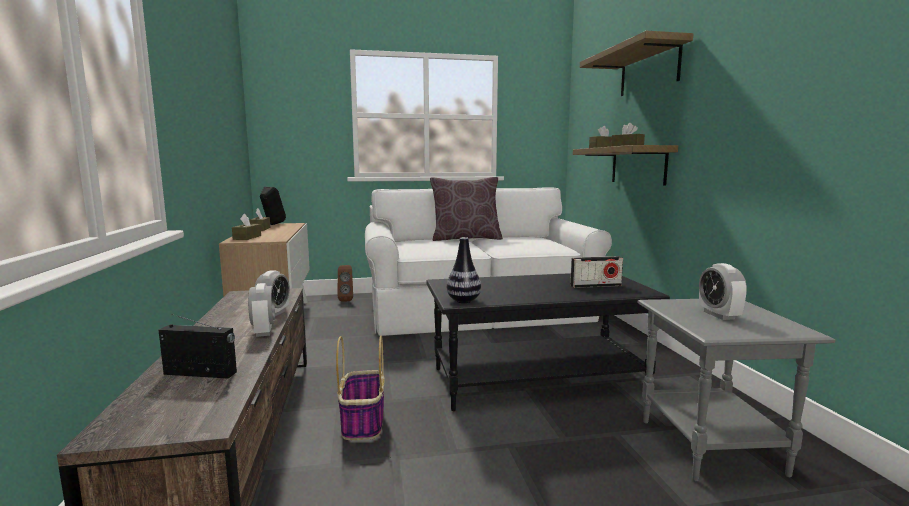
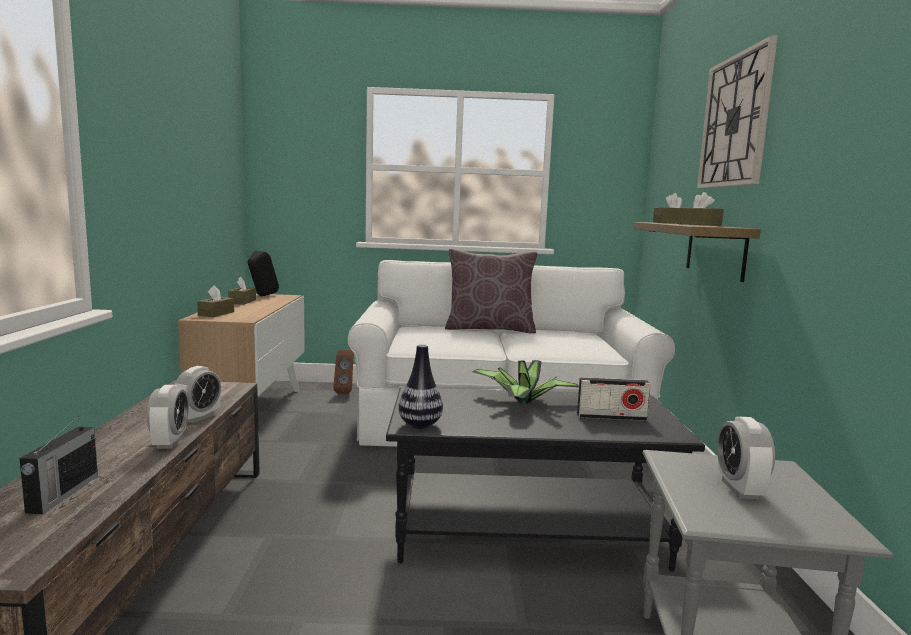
camera: 10 degrees right, 0 degrees up
(201, 373) = (62, 494): radio -> radio turned 75 degrees clockwise
(363, 421) = (285, 562): basket -> none
(527, 282) = (524, 402): none -> potted plant
(649, 69) = (735, 121): shelf -> wall clock

